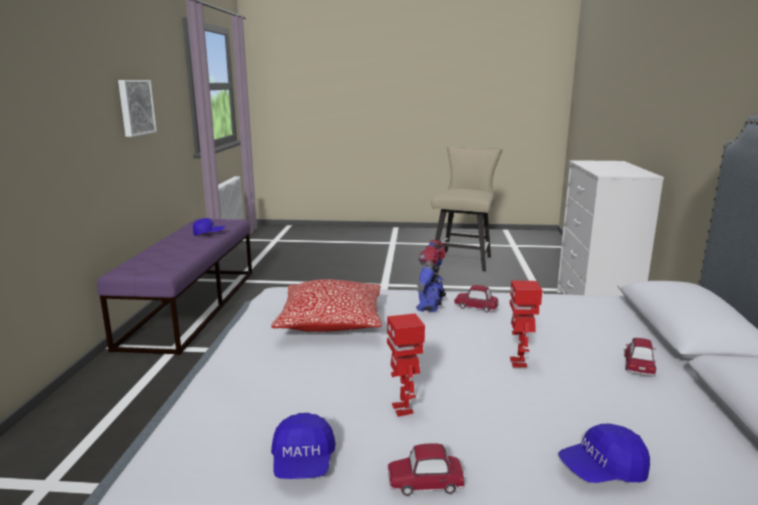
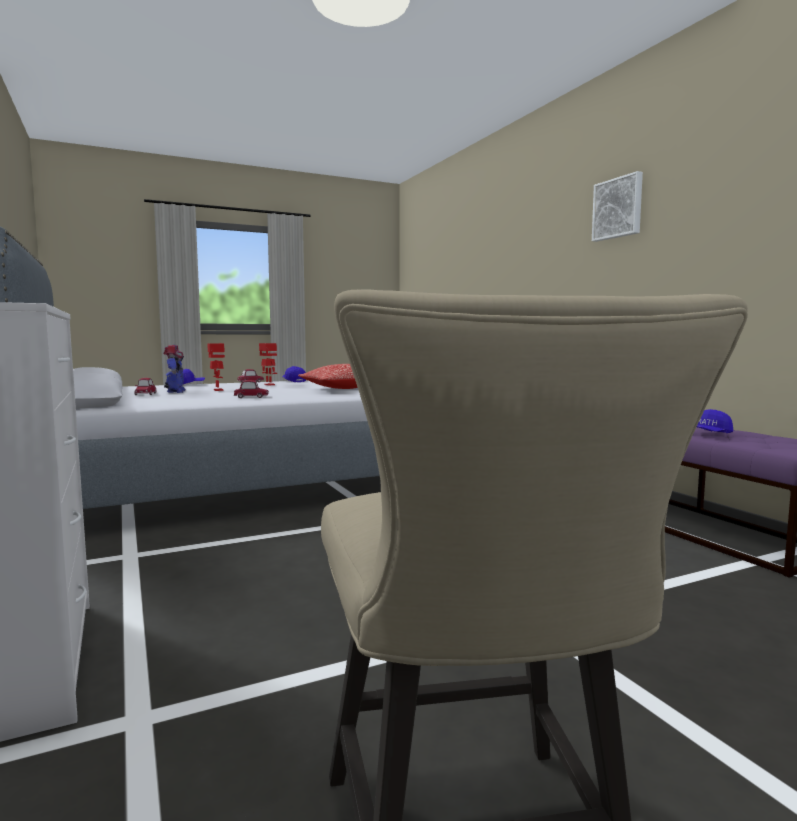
camera: 150 degrees right, 10 degrees down
(135, 107) = (733, 246): picture -> picture (618, 208)
(431, 305) = (286, 395): toy robot -> toy robot (175, 391)

